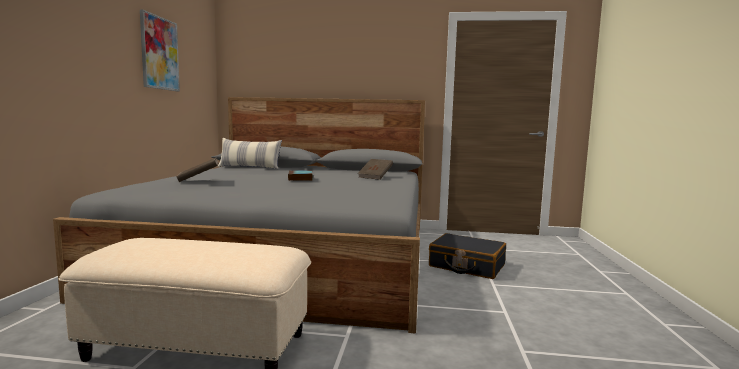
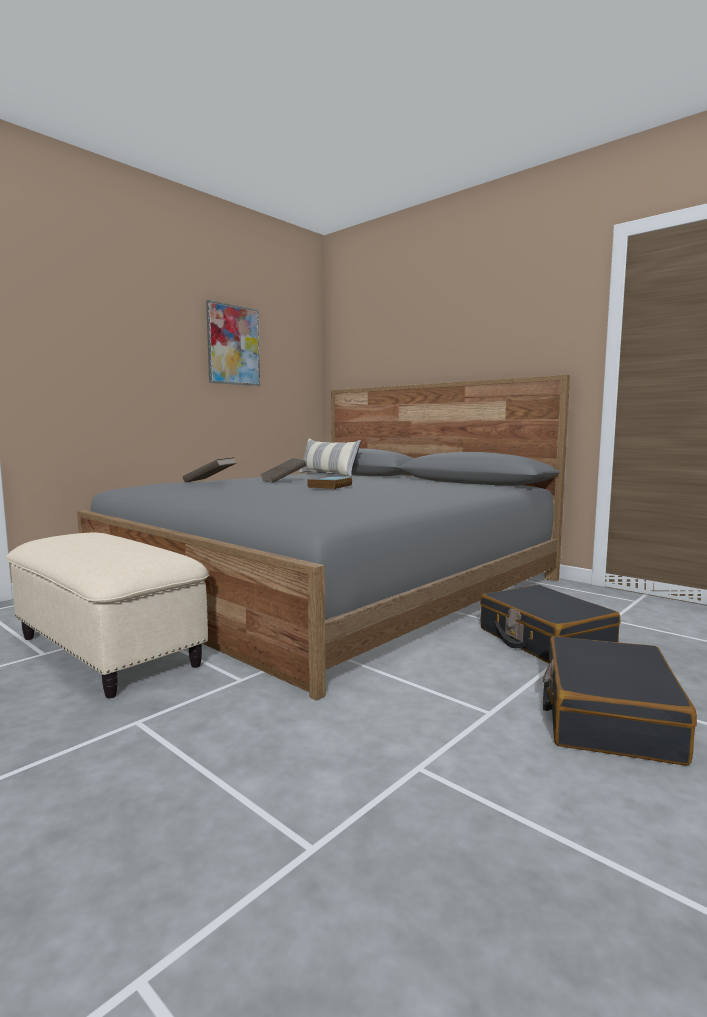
camera: 35 degrees right, 0 degrees up
(375, 177) = (440, 490): brown book -> brown book (283, 481)
(549, 298) = (608, 717): none -> black suitcase

